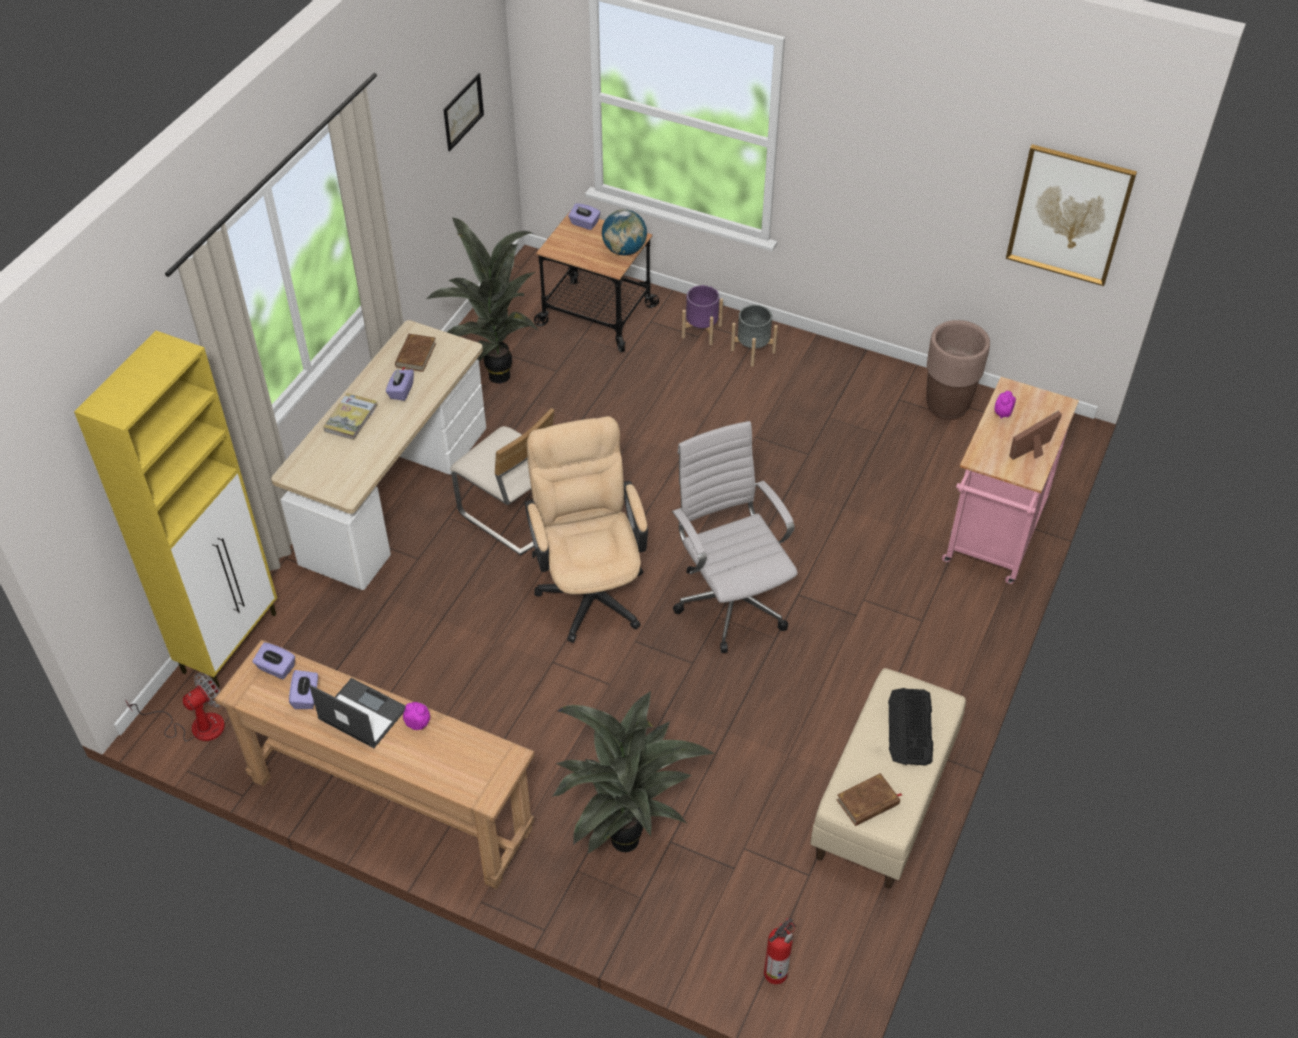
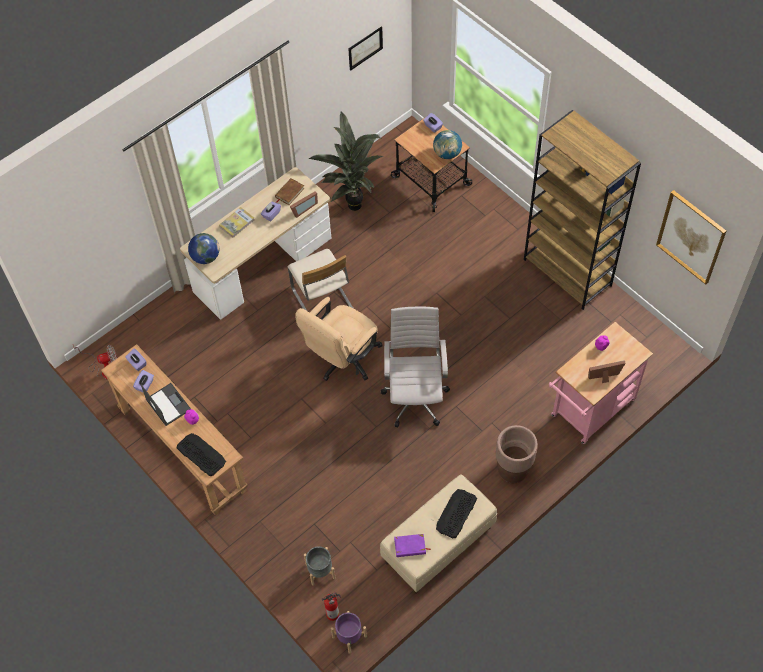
camera: 25 degrees right, 10 degrees up
(231, 642) = (141, 326): yellow cabinet -> none
(321, 479) = (205, 257): none -> globe
(447, 370) = (303, 208): none -> picture frame
(459, 772) = (201, 454): none -> keyboard
(590, 587) = (342, 360): beige office chair -> beige office chair turned 150 degrees counterclockwise
(626, 846) = (290, 517): potted plant -> none
(701, 331) = (488, 212): purple planter -> purple planter (349, 636)
(752, 351) = (513, 236): grey planter -> grey planter (320, 571)
(856, 373) = (568, 272): none -> brown bookcase
(868, 802) = (410, 547): brown book -> purple book
(947, 406) = (612, 314): brown planter -> brown planter (512, 471)

